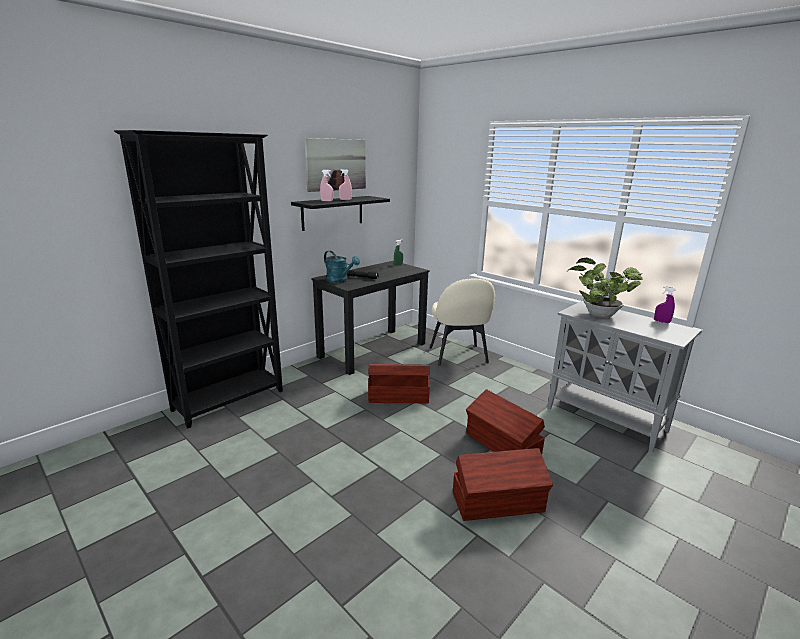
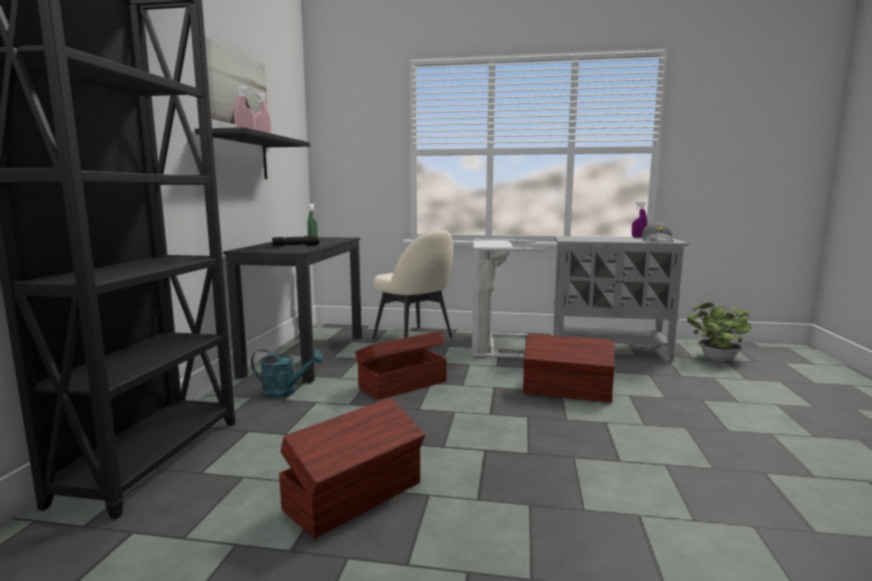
camera: 35 degrees left, 10 degrees down
(340, 281) = (273, 249): turquoise watering can -> turquoise watering can (285, 392)
(499, 503) = (638, 433): brown storage box -> brown storage box (356, 496)
(508, 381) = (492, 346): none -> grey laundry basket
(597, 314) = (589, 239): potted plant -> potted plant (715, 359)
(664, 333) = (657, 240): none -> grey cap

